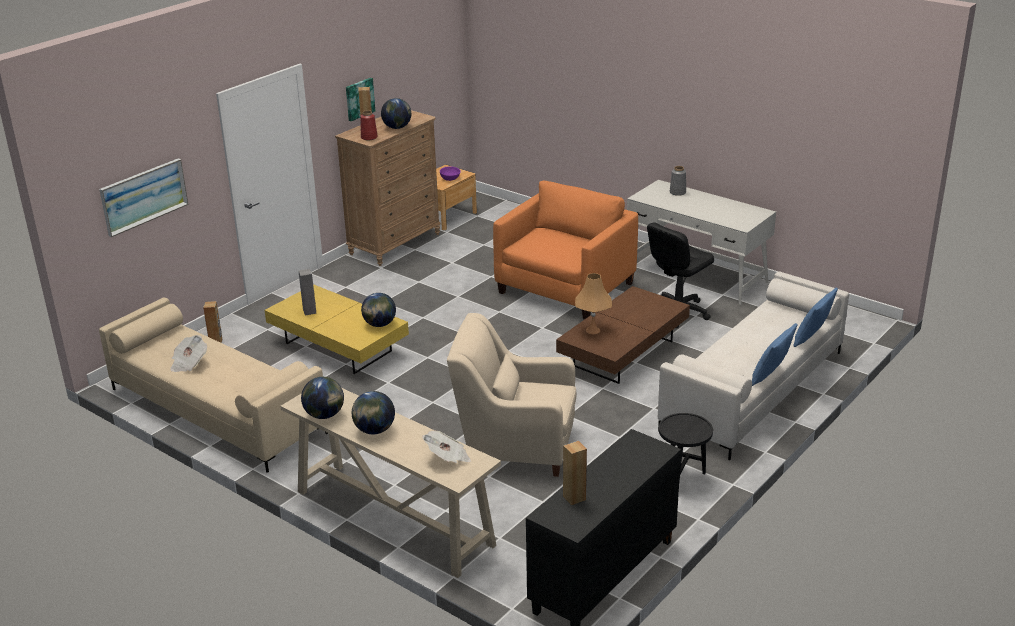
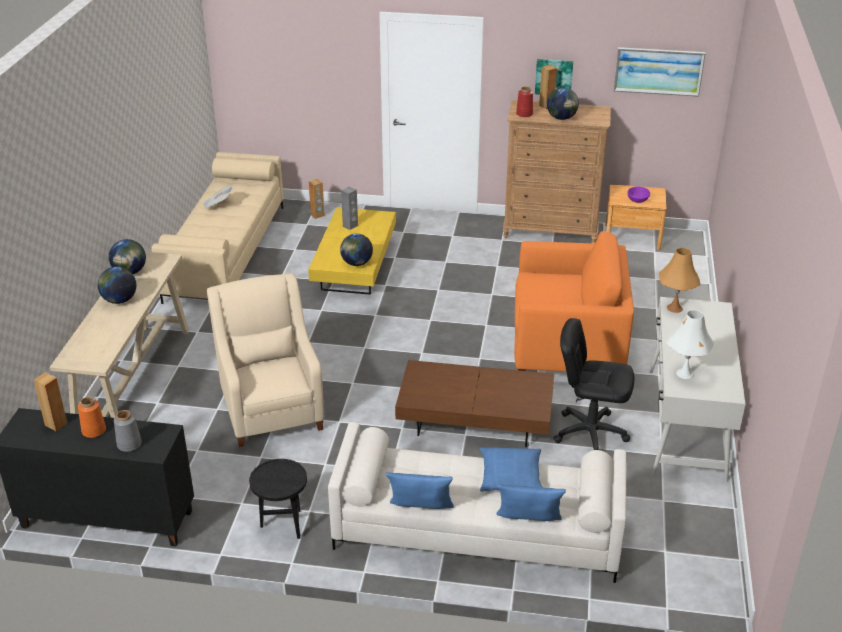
camera: 60 degrees right, 5 degrees up
(144, 196) = (291, 70): picture -> picture (658, 71)
(448, 458) = (96, 346): newspaper -> none
(593, 330) = (441, 376): orange table lamp -> orange table lamp (674, 308)
(602, 477) = (93, 430): none -> orange vase
(677, 192) = (713, 323): grey vase -> grey vase (129, 444)
(727, 218) = (684, 373): none -> white table lamp
(756, 330) = (510, 477): none -> blue pillow

